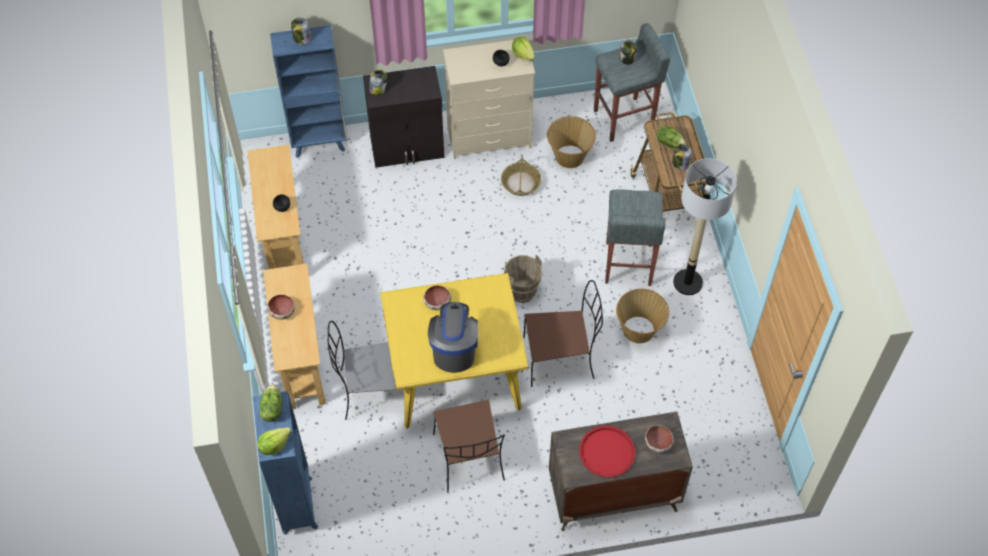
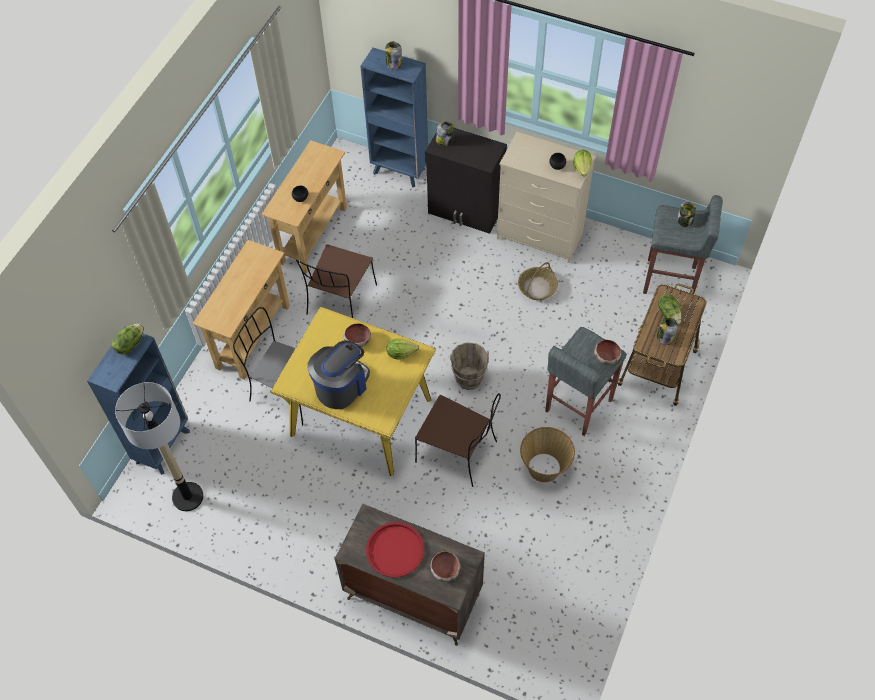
camera: 35 degrees right, 0 degrees up
(274, 445) = (108, 374): lettuce -> lettuce (401, 353)
(281, 311) = (235, 280): bowl -> bowl (606, 356)
(469, 459) = (319, 491): brown chair -> brown chair (341, 301)
(569, 156) = (597, 287): basket -> none
(687, 282) = (619, 452): floor lamp -> floor lamp (187, 497)

